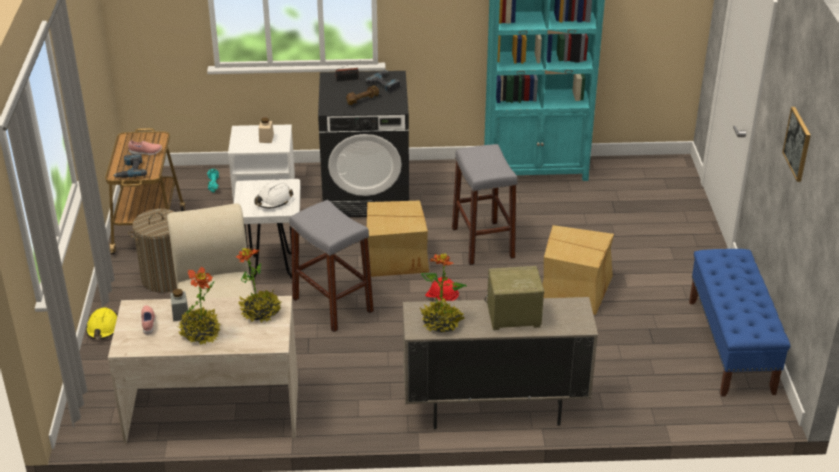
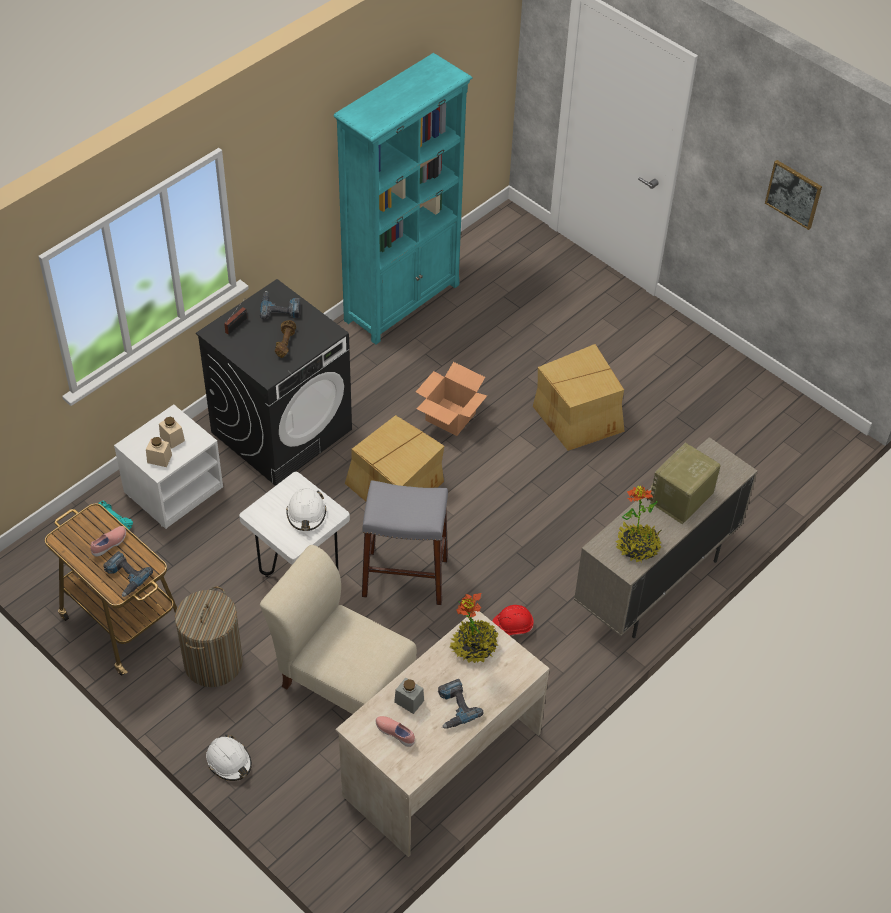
camera: 45 degrees left, 15 degrees up
(103, 329) = (229, 761): yellow hard hat -> white hard hat
(200, 333) = (454, 707): potted plant -> power drill
(245, 143) = (159, 459): none -> beige jar
(442, 298) = (486, 501): red hard hat -> red hard hat (512, 626)
(483, 243) = (451, 417): grey stool -> cardboard box
(731, 346) = (750, 392): blue bench -> none

